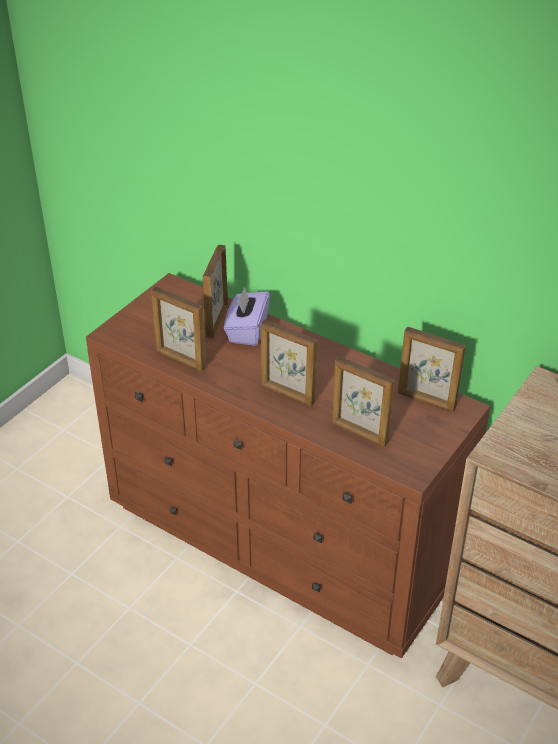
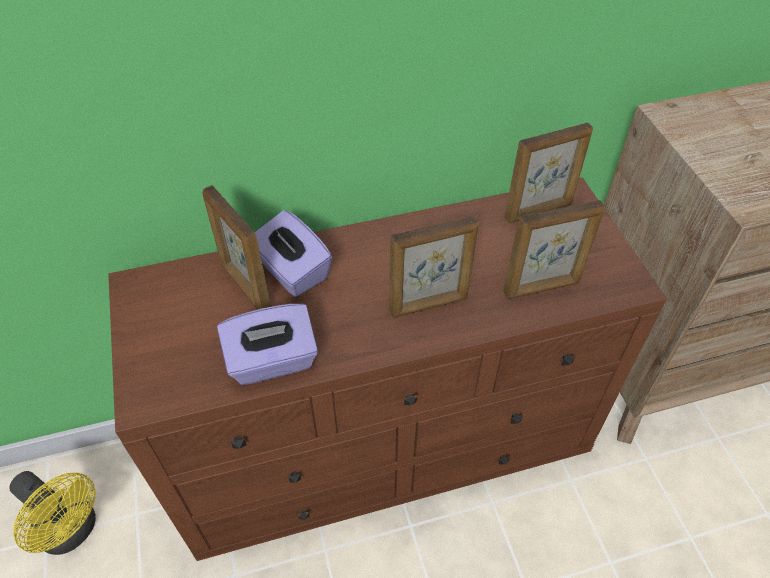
camera: 50 degrees left, 10 degrees up
(77, 437) = (73, 531): none -> yellow fan
(180, 360) = (272, 361): picture frame -> purple tissue box

